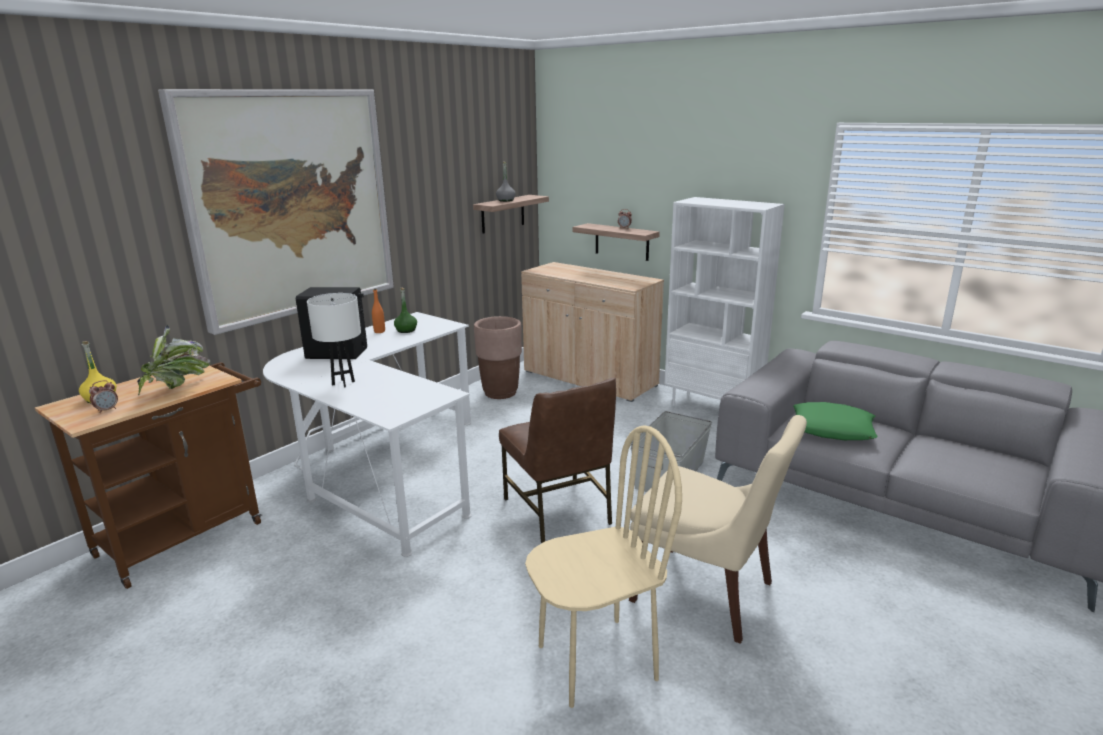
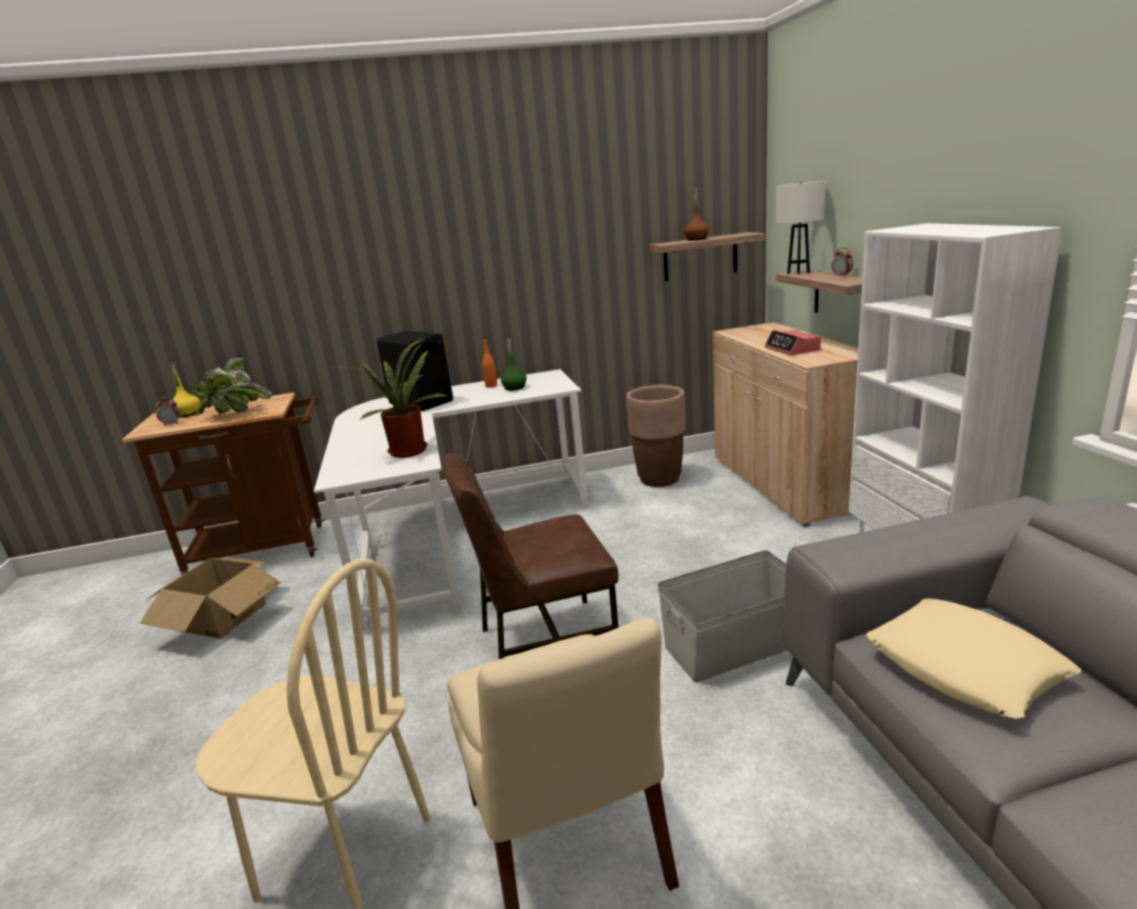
camera: 40 degrees right, 0 degrees up
(236, 594) = (222, 616): none -> cardboard box
(291, 204) = (396, 242): picture -> none
(343, 383) = (370, 433): white table lamp -> white table lamp (798, 273)
(411, 387) = (408, 450): none -> potted plant
(506, 200) = (697, 239): grey bottle -> brown bottle
(558, 511) = (544, 643): brown chair -> brown chair turned 60 degrees clockwise
(603, 280) = (792, 349): none -> alarm clock
(832, 429) = (965, 666): green pillow -> beige pillow

